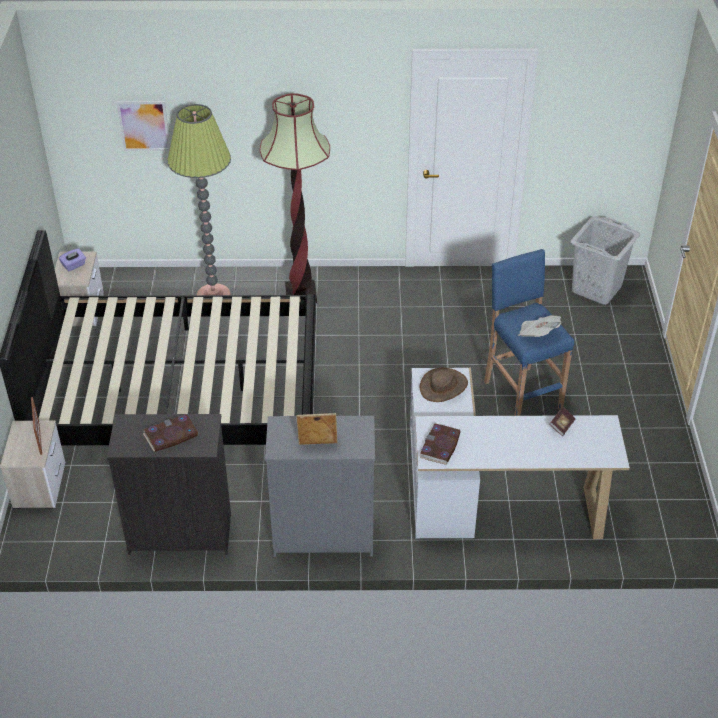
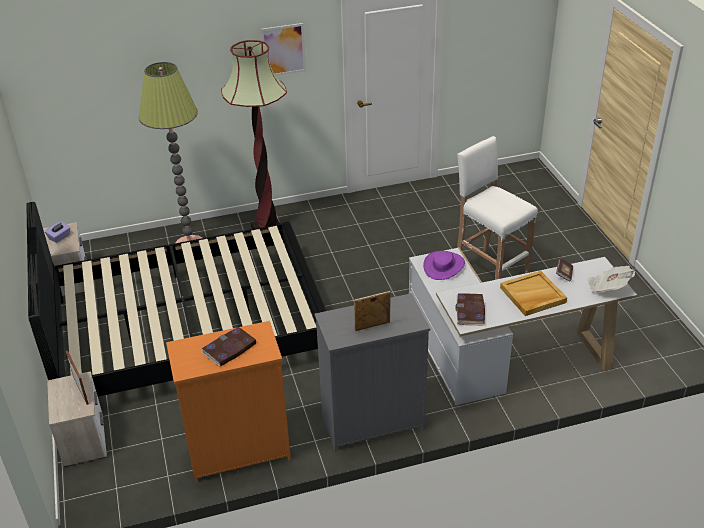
camera: 15 degrees left, 5 degrees down
(144, 125) = (106, 96): picture -> picture (283, 50)
(179, 533) = (237, 451): black dresser -> orange dresser
(443, 386) = (444, 266): brown hat -> purple hat
(515, 443) = (532, 295): none -> beige tray
(521, 394) = (489, 270): blue stool -> white stool
(537, 334) = (506, 208): newspaper -> newspaper (608, 287)
(597, 289) = (510, 181): grey laundry basket -> none

